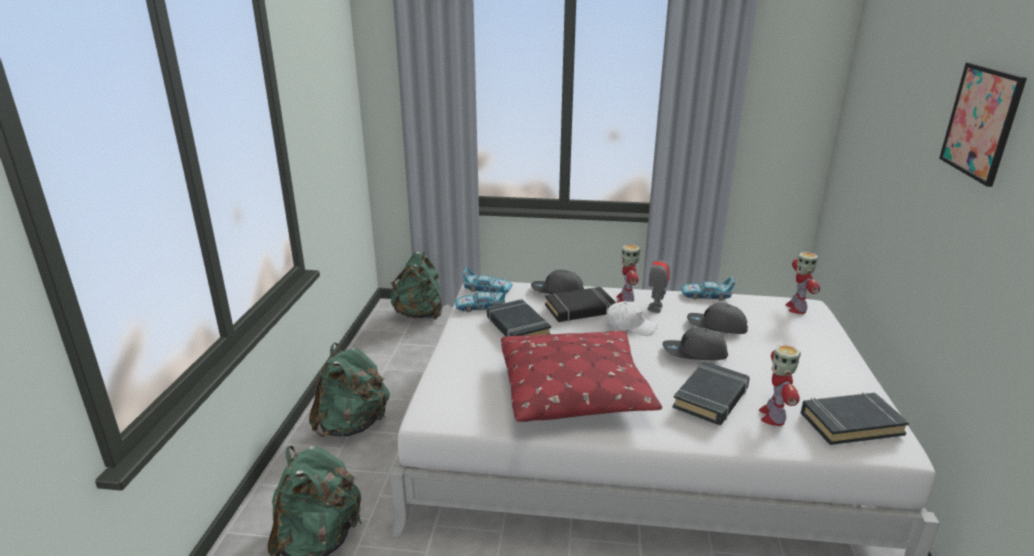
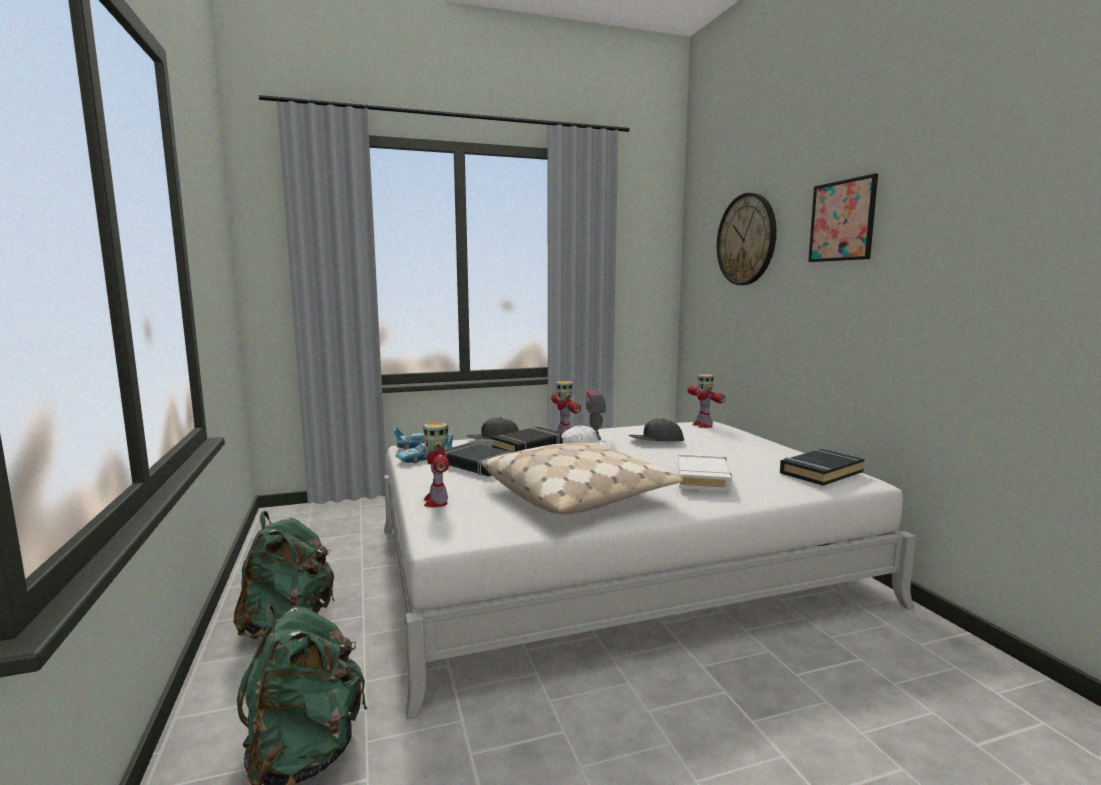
camera: 25 degrees left, 15 degrees down
(420, 314) = (316, 513): green backpack -> none
(574, 390) = (578, 495): red pillow -> beige pillow
(694, 353) = (657, 457): grey cap -> none
(705, 295) = (626, 427): toy car -> none
(711, 398) = (703, 478): black book -> white book
(773, 416) = (762, 478): toy robot -> toy robot (437, 501)
(898, 96) = (746, 239): none -> wall clock

